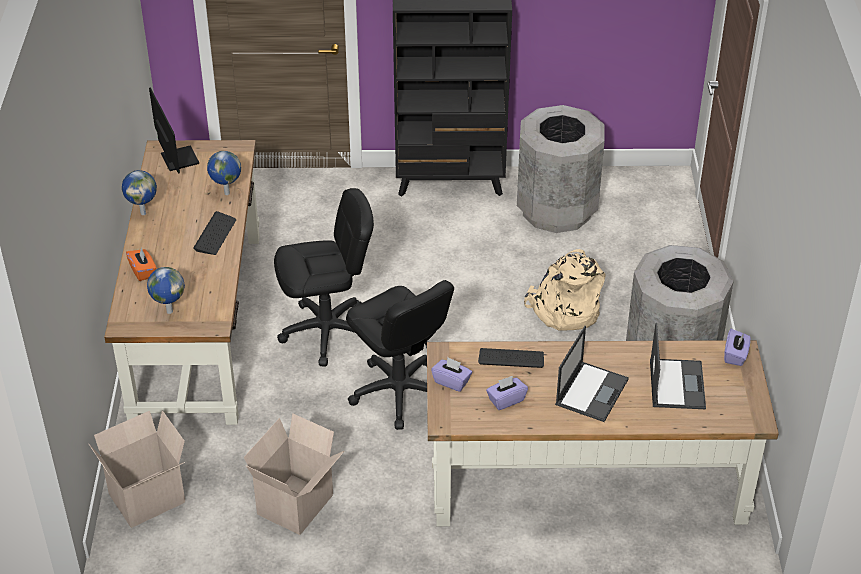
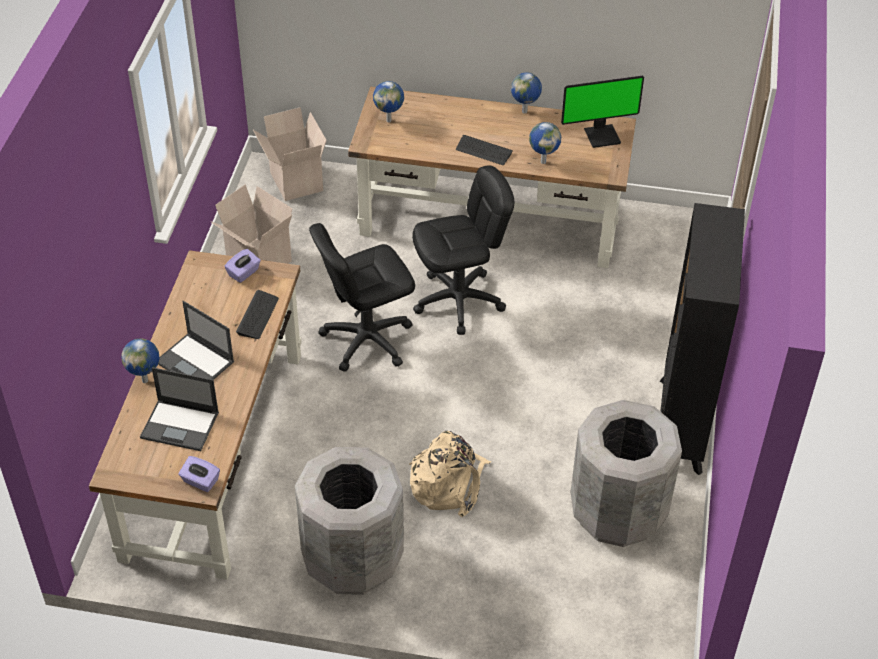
camera: 100 degrees right, 5 degrees up
(143, 271) = (444, 108): orange tissue box -> none
(327, 332) = (459, 301): black office chair -> black office chair turned 105 degrees counterclockwise
(506, 400) = (208, 303): purple tissue box -> none
(630, 423) = (146, 380): none -> globe

